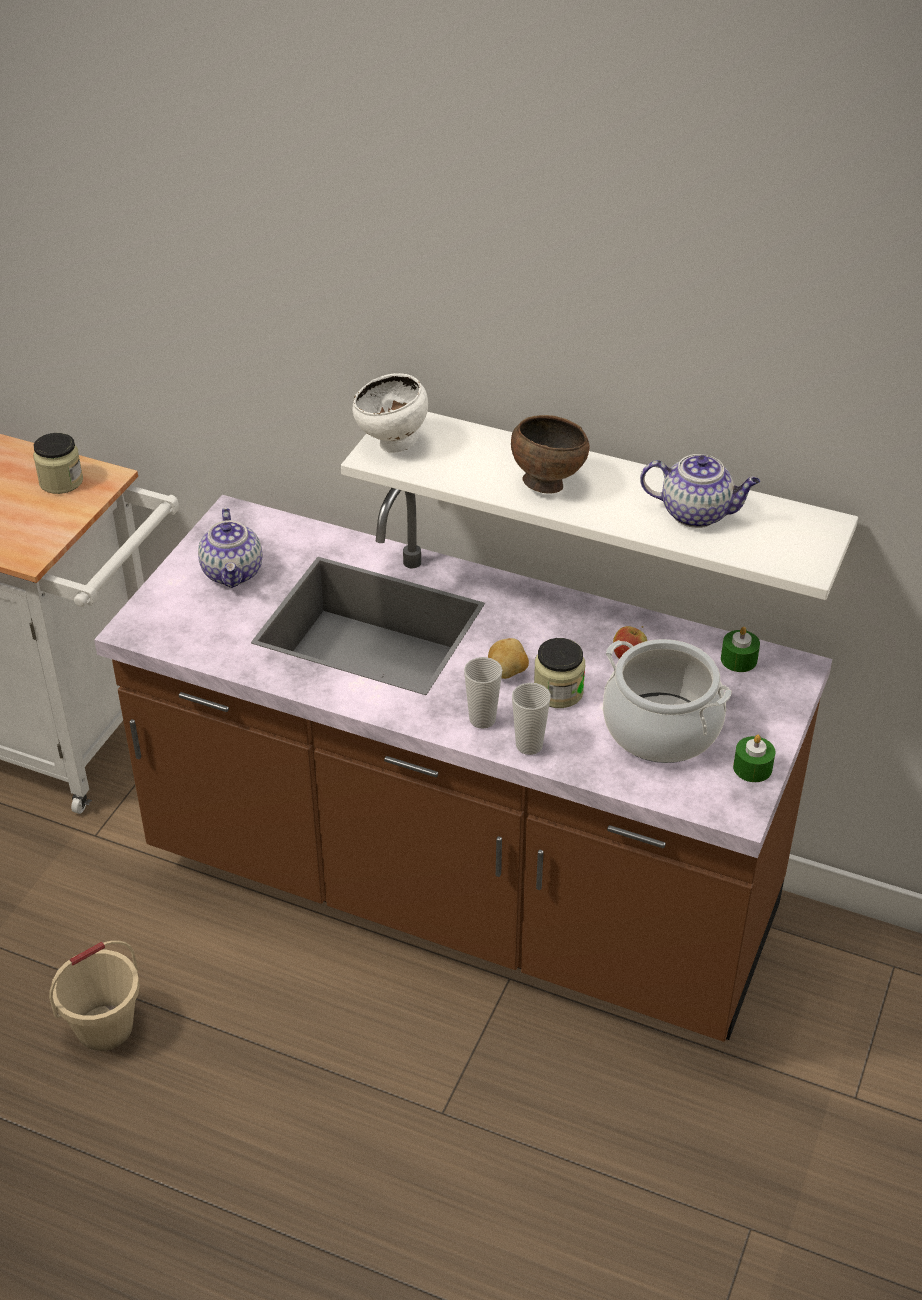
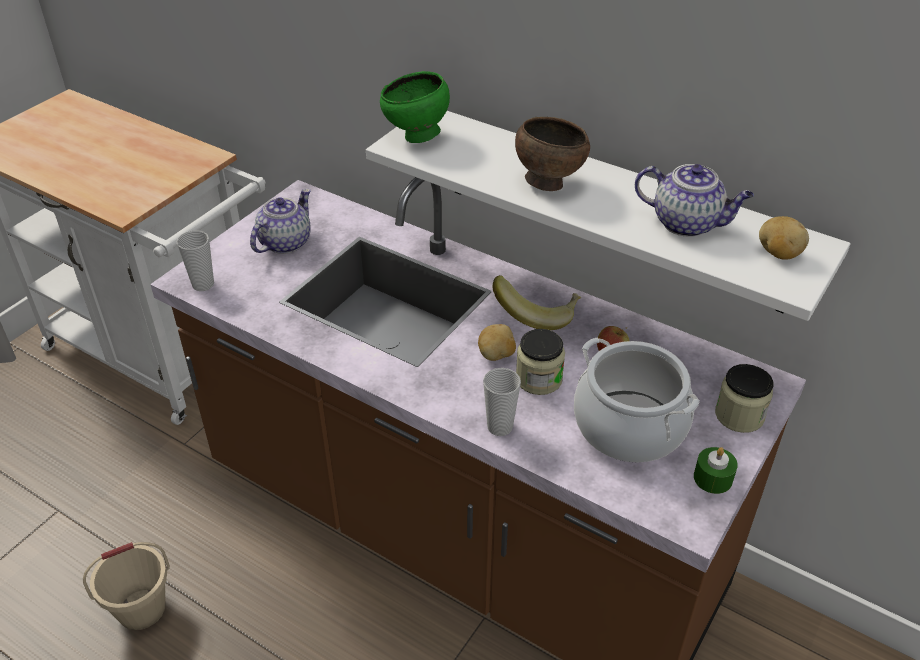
camera: 10 degrees right, 0 degrees up
(61, 481) = (173, 156): jar -> jar (739, 415)
(233, 573) = (285, 242): teapot -> teapot turned 150 degrees counterclockwise
(392, 444) = (416, 137): white bowl -> green bowl
(482, 719) = (462, 396): cup -> cup (203, 284)
(540, 623) = (537, 314): none -> banana
(739, 659) = (715, 369): green candle -> none
(790, 536) = (778, 254): none -> potato

